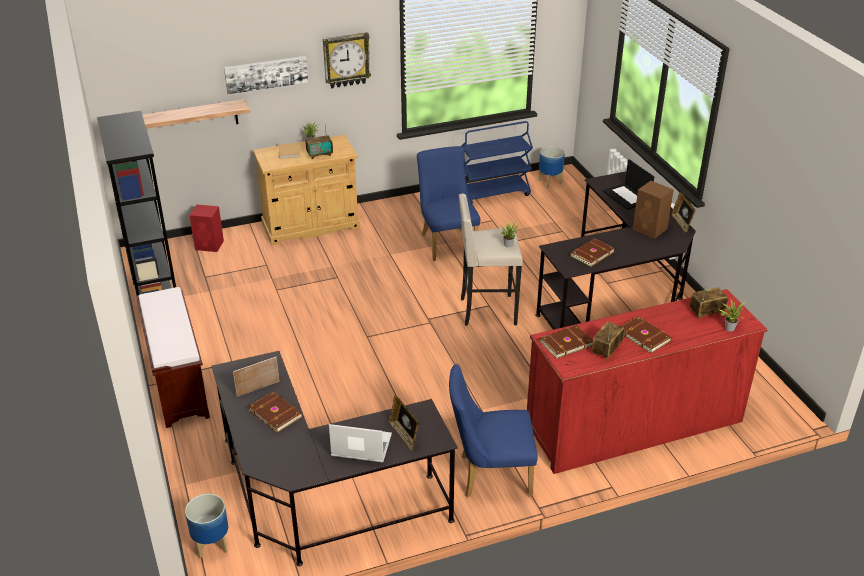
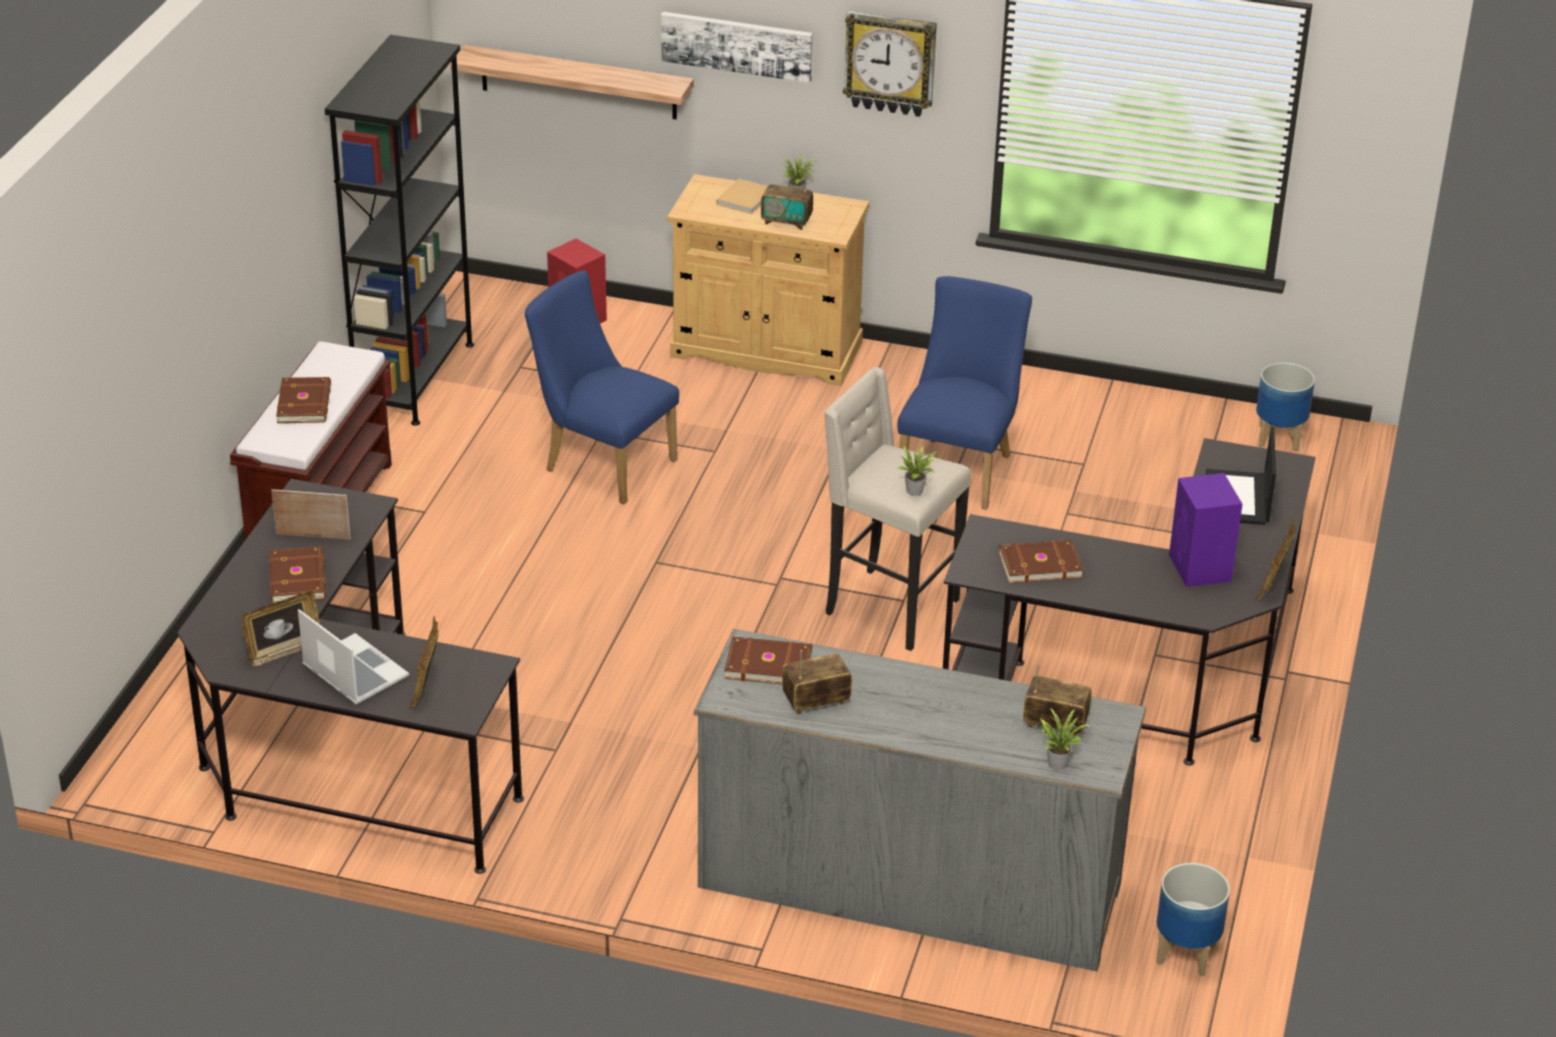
camera: 35 degrees right, 0 degrees up
(211, 544) = (151, 737): planter -> planter (1184, 954)
(312, 454) = (284, 651): none -> picture frame
(489, 475) = (603, 841): blue chair -> blue chair (602, 463)
(494, 194) = (1144, 420): blue cart -> none
(634, 425) = (909, 885): red dresser -> grey dresser
(644, 336) = (903, 710): brown book -> brown book (305, 403)
(650, 229) = (1200, 569): brown speaker -> purple speaker

